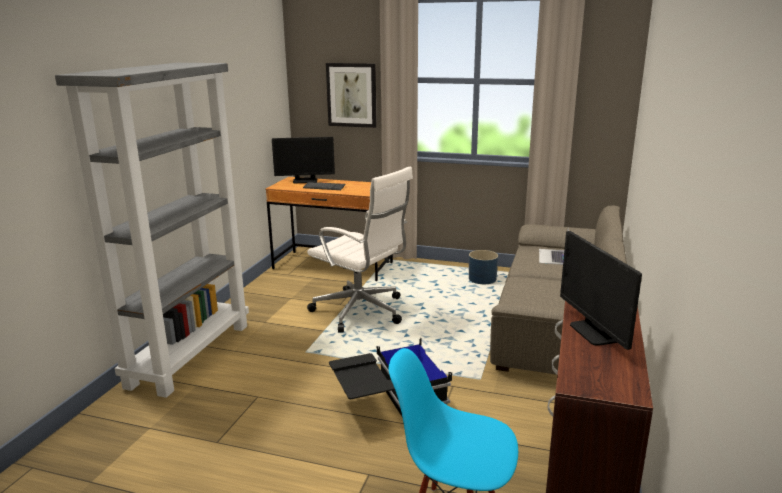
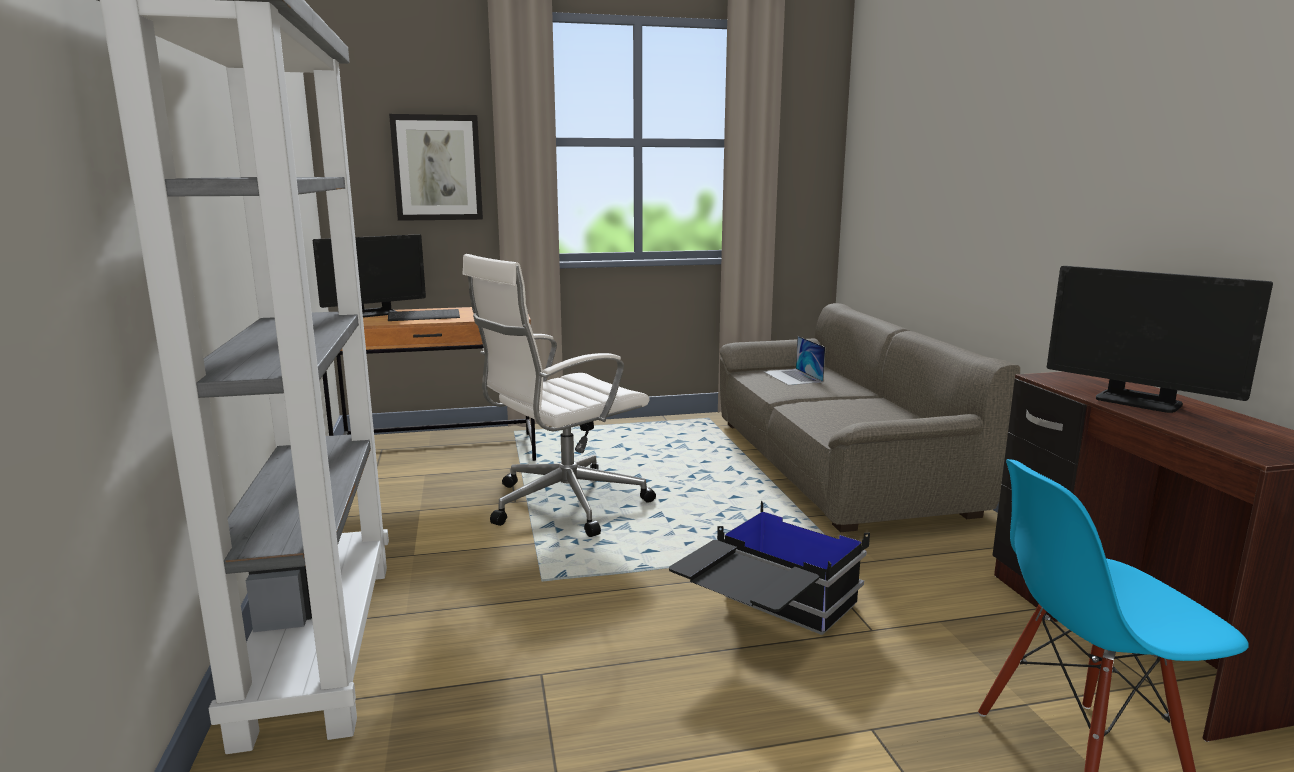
camera: 30 degrees left, 5 degrees down
(361, 311) = (562, 504): white office chair -> white office chair turned 135 degrees clockwise
(482, 279) = (679, 432): blue planter -> none

